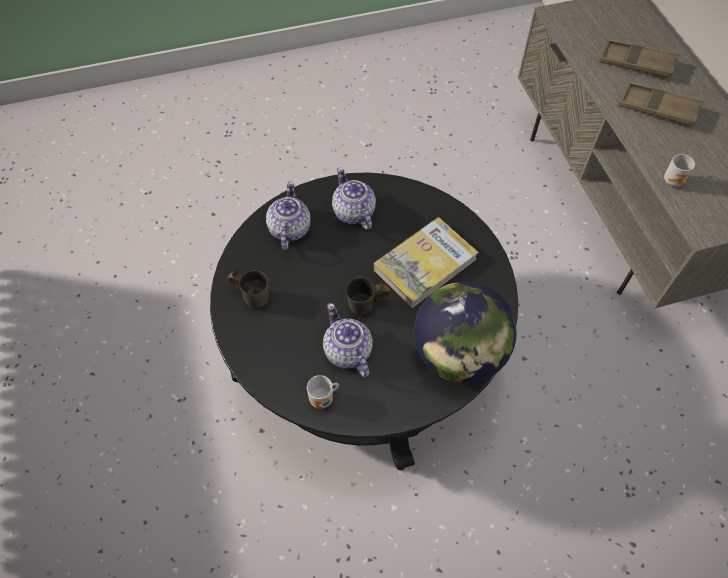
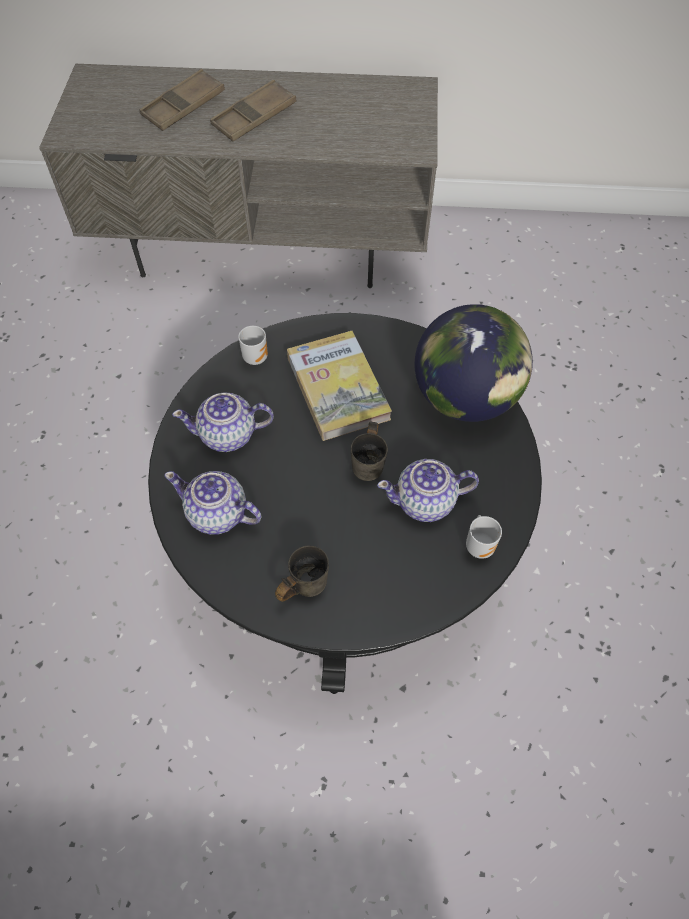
camera: 70 degrees left, 0 degrees up
(674, 181) = (351, 144): mug -> mug (255, 357)

